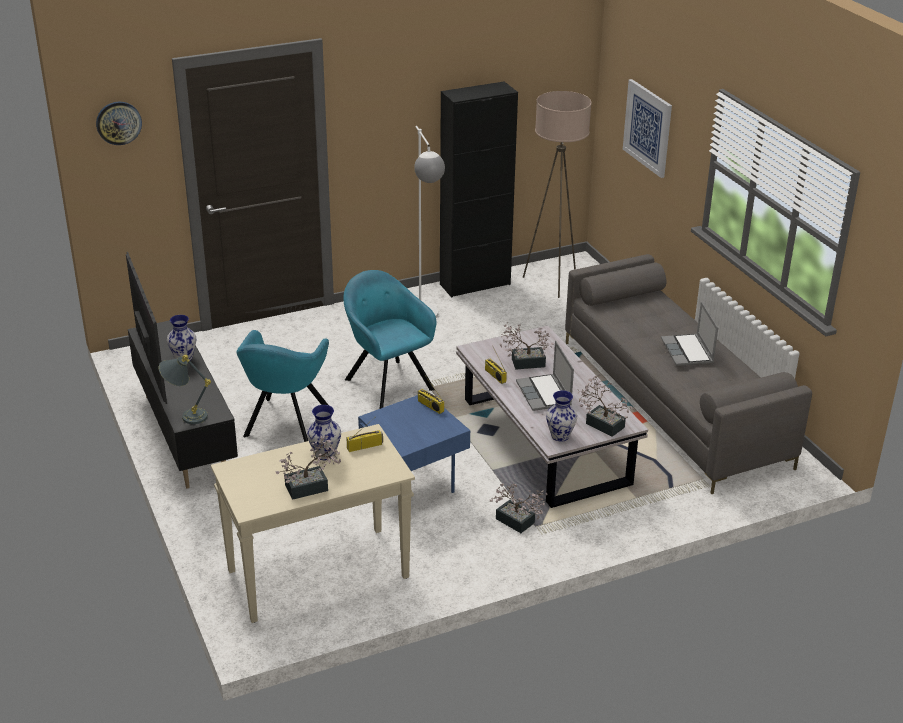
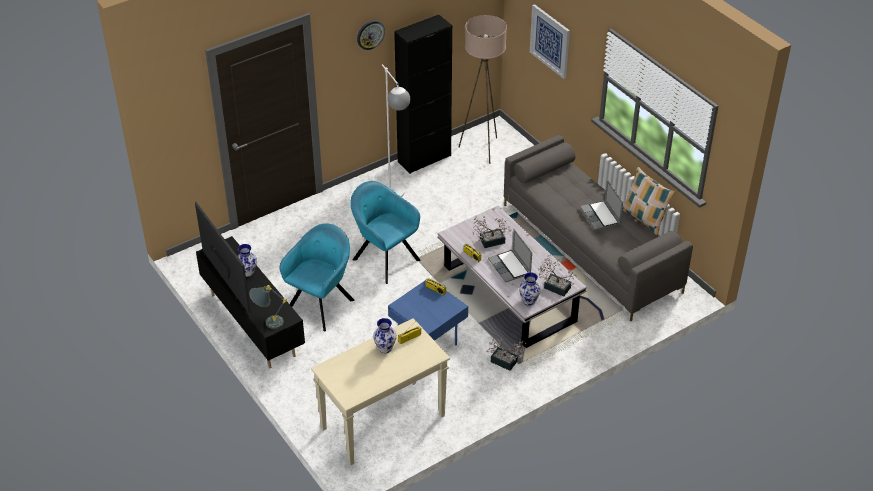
camera: 10 degrees left, 10 degrees up
(118, 122) = (170, 102): wall clock -> wall clock (370, 34)
(285, 423) = (321, 304): turquoise armchair -> turquoise armchair turned 150 degrees counterclockwise
(311, 487) = (384, 375): potted plant -> none
(749, 361) = (644, 219): none -> pillow

